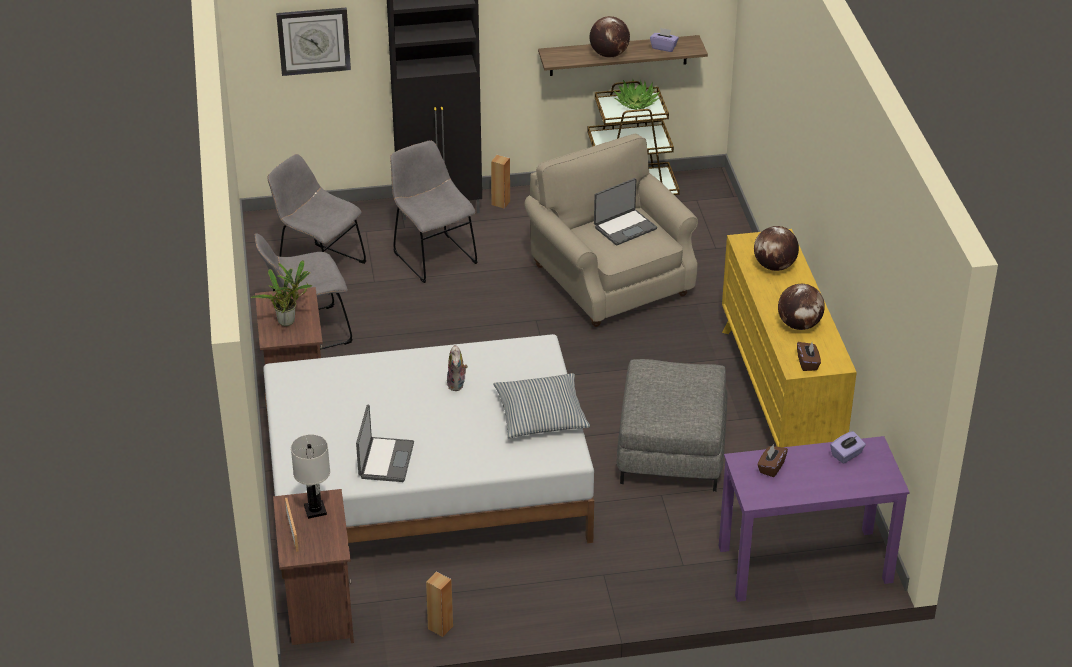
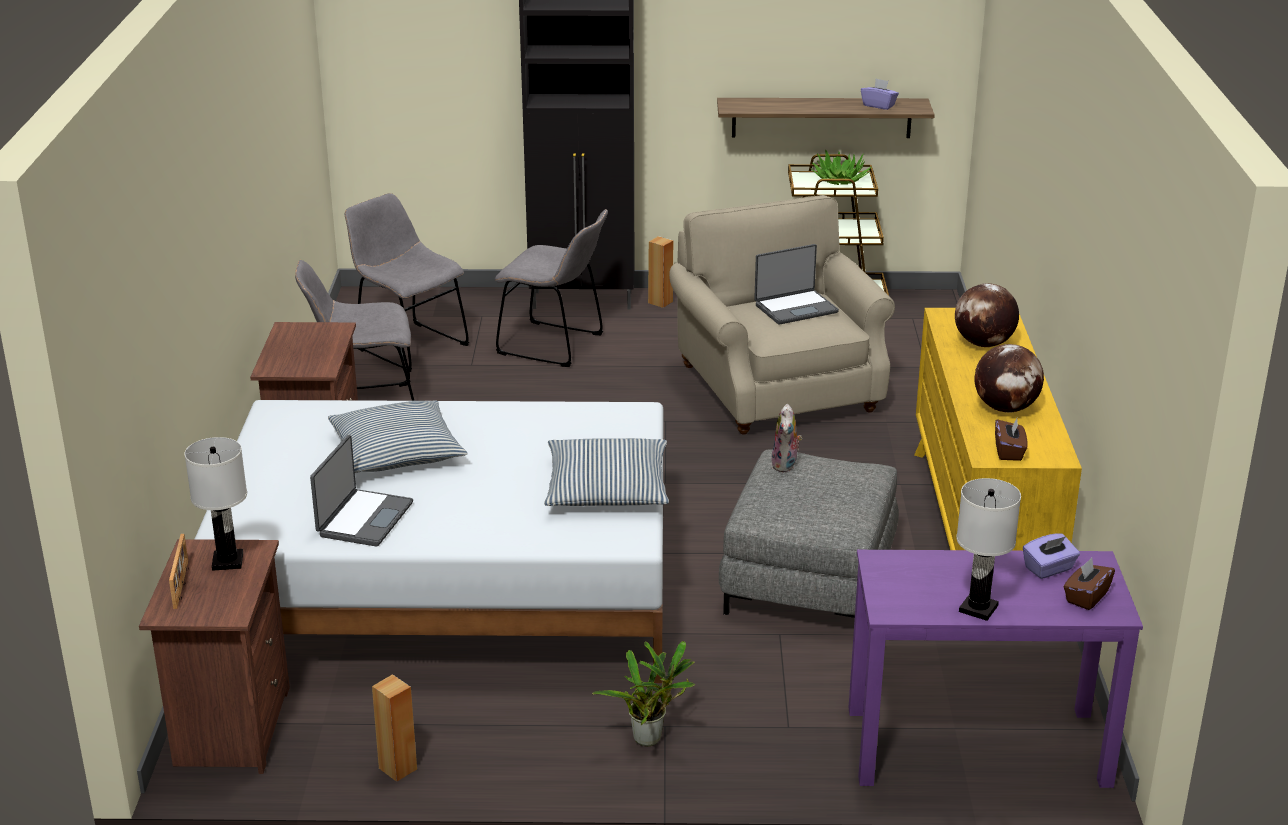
camera: 10 degrees right, 10 degrees down
(289, 321) = (303, 353): potted plant -> potted plant (651, 738)
(313, 40) = (432, 59): wall clock -> none
(385, 399) = (397, 451): none -> pillow
(432, 256) = (555, 345): grey chair -> grey chair turned 135 degrees clockwise
(457, 384) = (503, 444): plush toy -> plush toy (786, 465)
(609, 54) = (805, 107): globe -> none
(771, 467) = (926, 573): brown tissue box -> brown tissue box (1086, 597)
(808, 491) = (979, 608): none -> white table lamp

